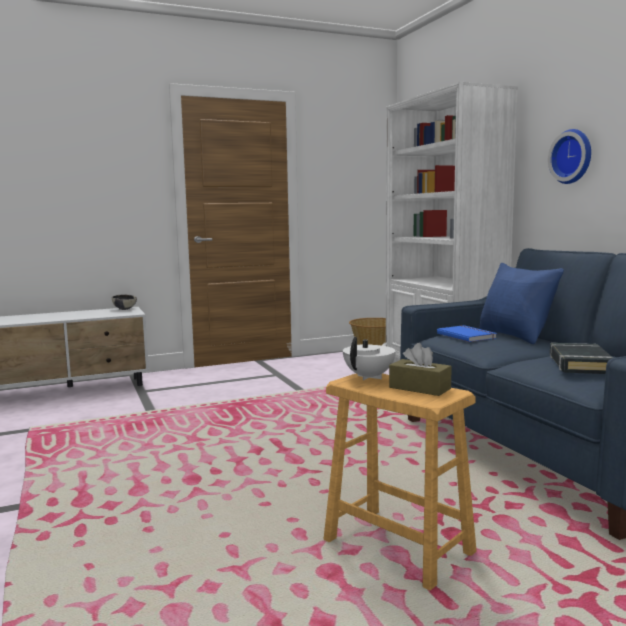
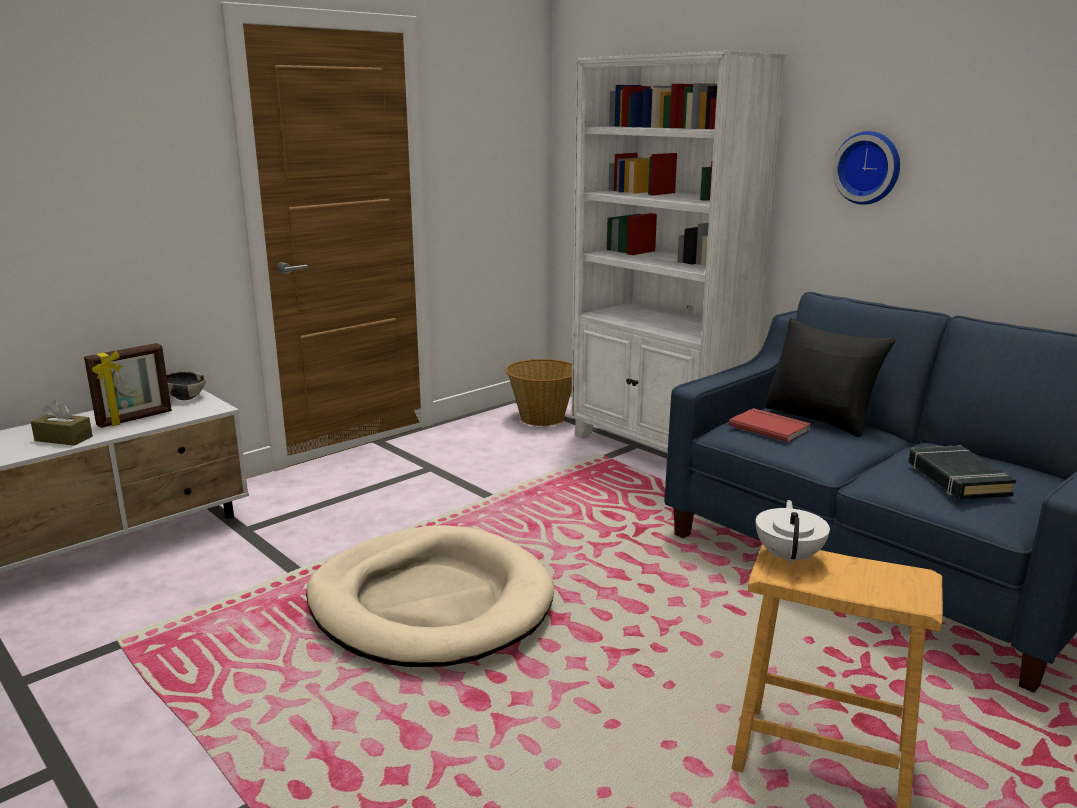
camera: 20 degrees left, 10 degrees up
(87, 314) = (135, 419): none -> picture frame
(212, 434) = (430, 603): none -> beige dog bed
(419, 388) = (874, 573): brown tissue box -> brown tissue box (63, 438)
(467, 335) = (770, 427): blue book -> red book
(515, 335) = (820, 419): blue pillow -> black pillow

